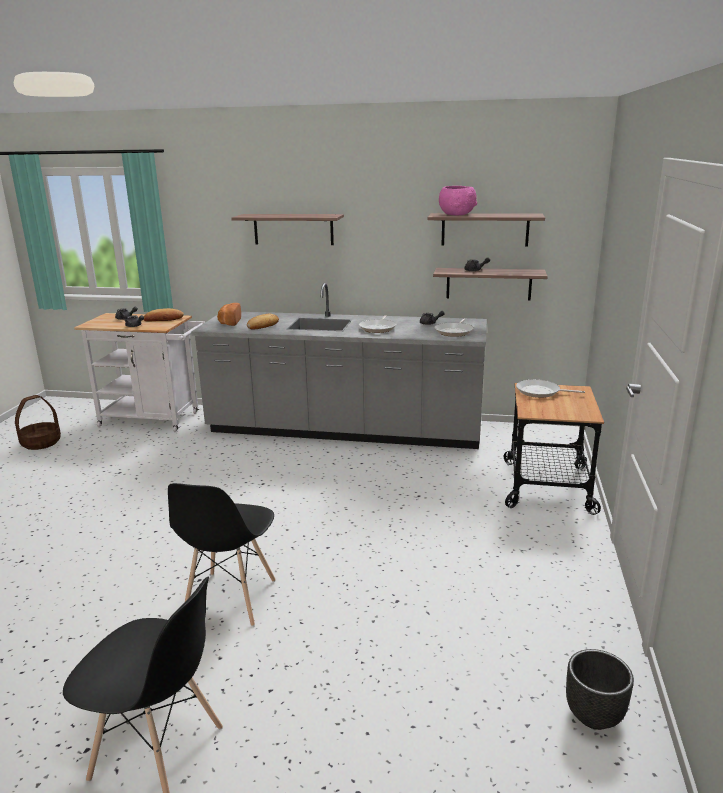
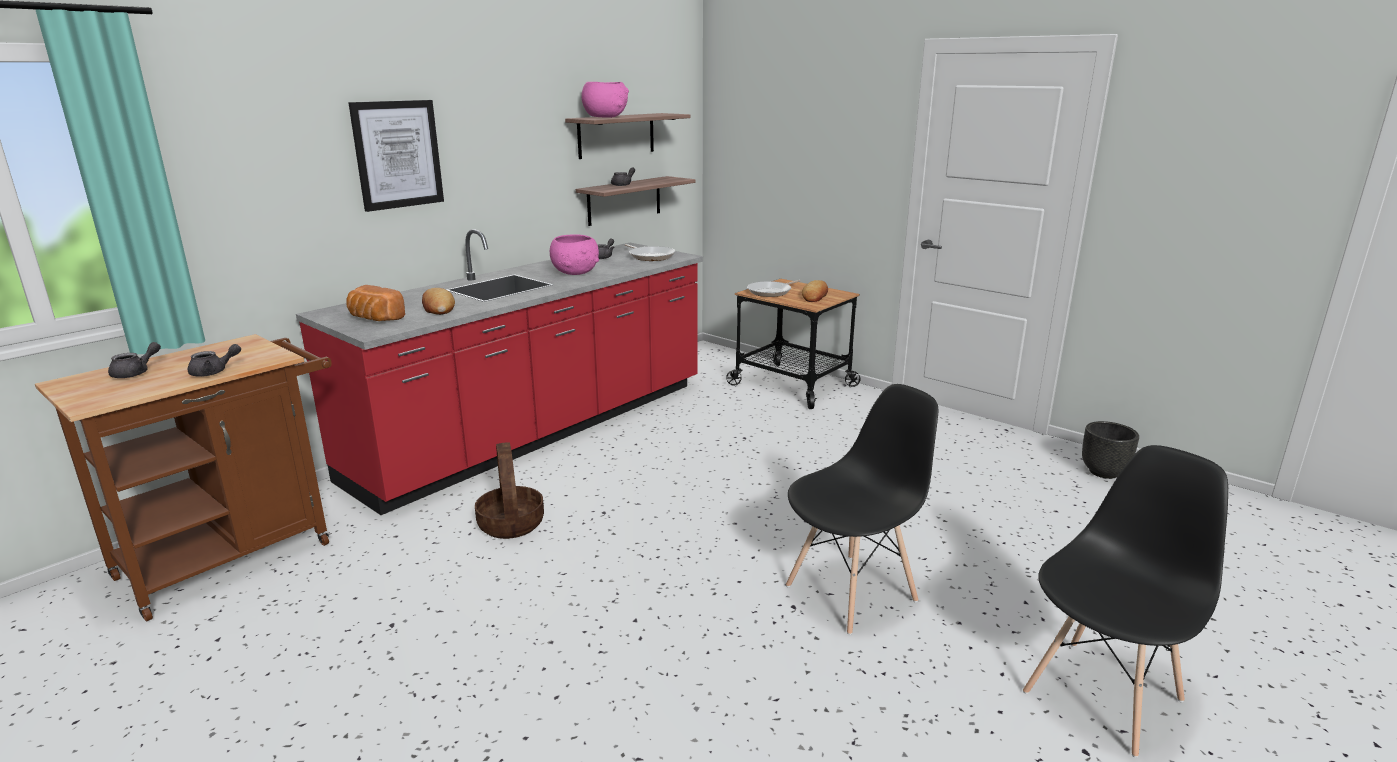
camera: 60 degrees left, 0 degrees up
(41, 443) = (81, 710): basket -> basket (510, 524)
(155, 420) = (237, 554): white cart -> brown cart
(163, 319) = (226, 350): bread -> bread (815, 295)
(230, 599) = (852, 592): black chair -> black chair turned 75 degrees counterclockwise
(293, 229) = (397, 154): shelf -> picture
(344, 430) = (538, 430): grey counter -> red counter
(378, 328) = (576, 273): frying pan -> pink bowl

